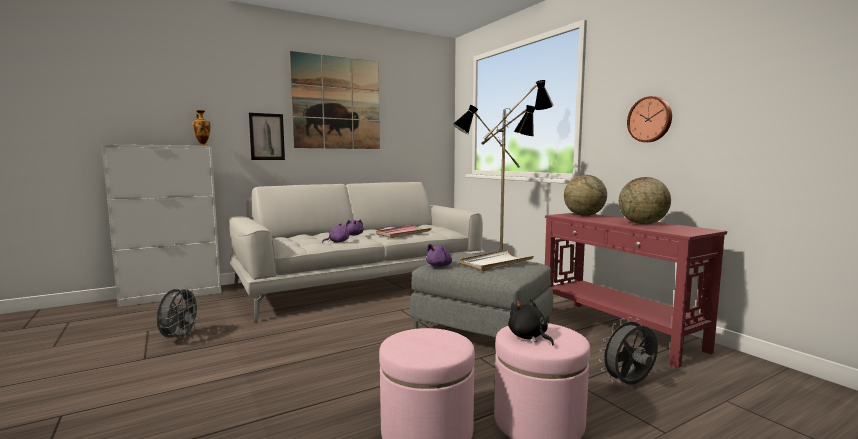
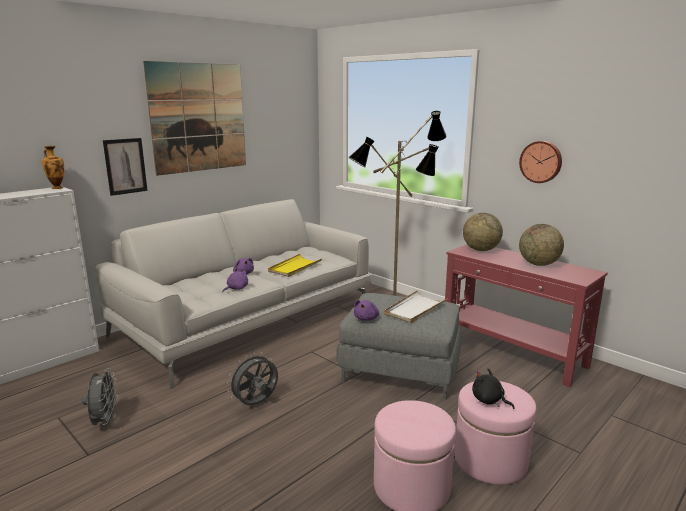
camera: 15 degrees left, 10 degrees up
(403, 233) = (294, 267): pink tray -> yellow tray
(629, 384) = (541, 411): grey fan -> grey fan (256, 404)

